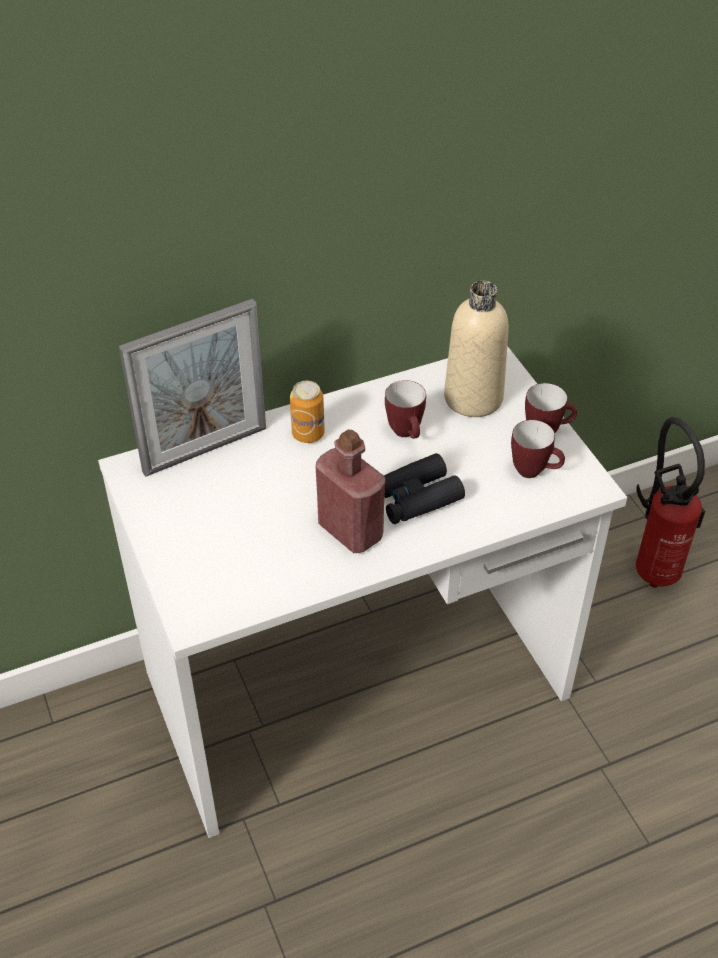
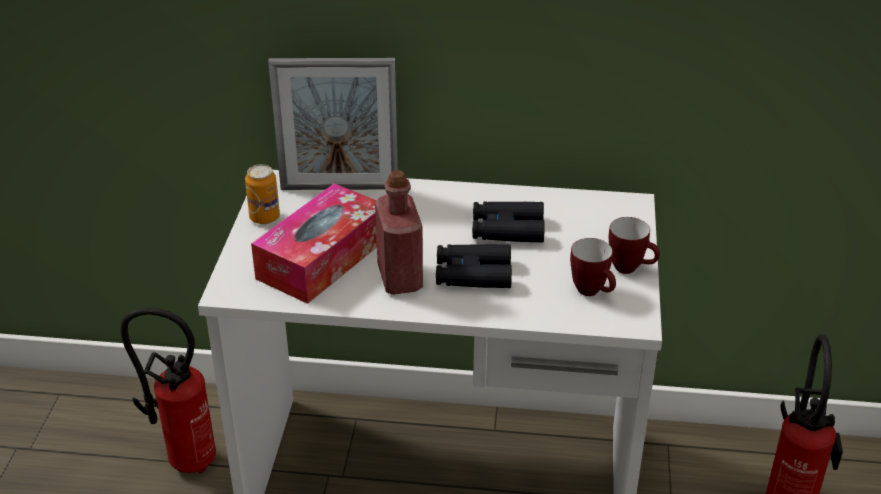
camera: 30 degrees right, 10 degrees down
(92, 784) = (186, 459): none -> fire extinguisher
(257, 541) = (322, 258): none -> tissue box
(308, 434) = (427, 203): can -> can (264, 217)
(407, 434) = (507, 230): mug -> black binoculars
(473, 398) = (588, 224): beige bottle -> none

